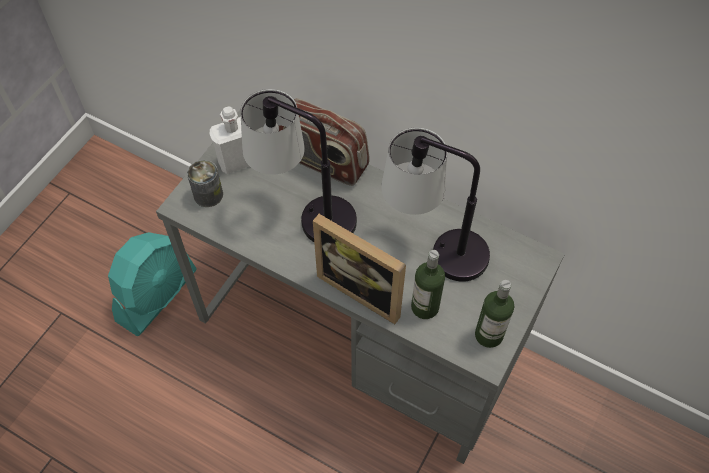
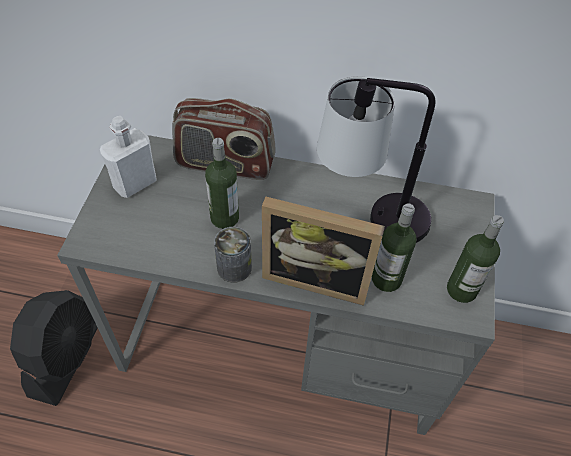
camera: 20 degrees left, 5 degrees down
(157, 295) = (66, 357): turquoise fan -> black fan
(208, 194) = (113, 223): can -> can (234, 267)
(304, 213) = (224, 218): table lamp -> bottle

